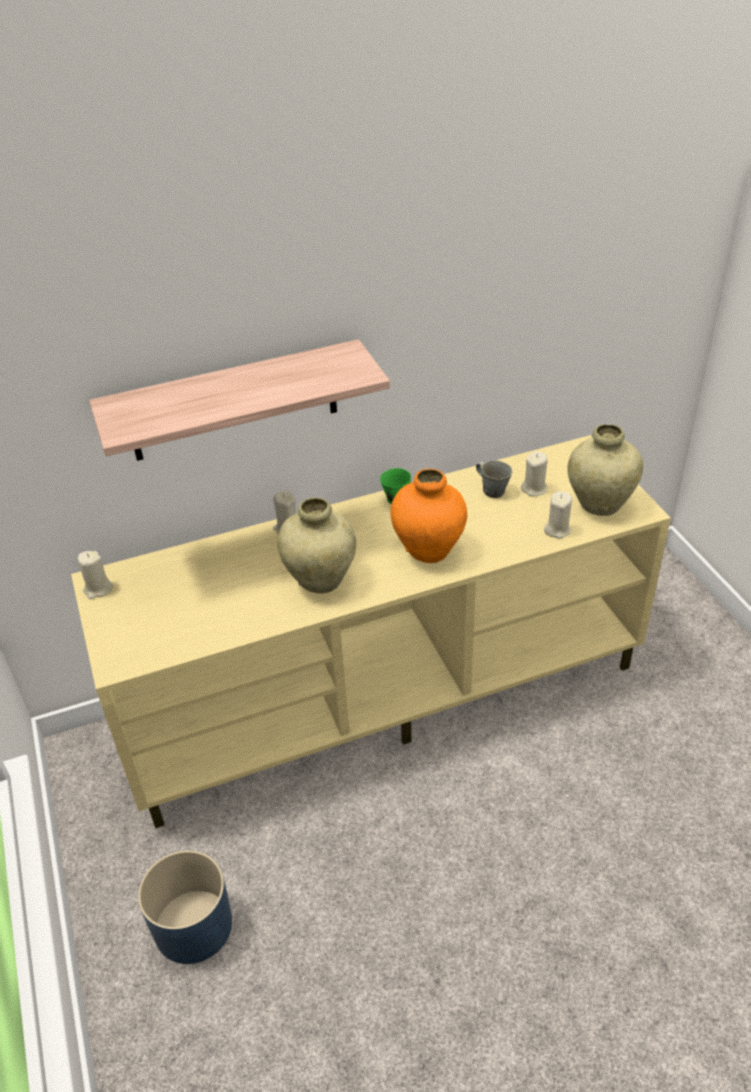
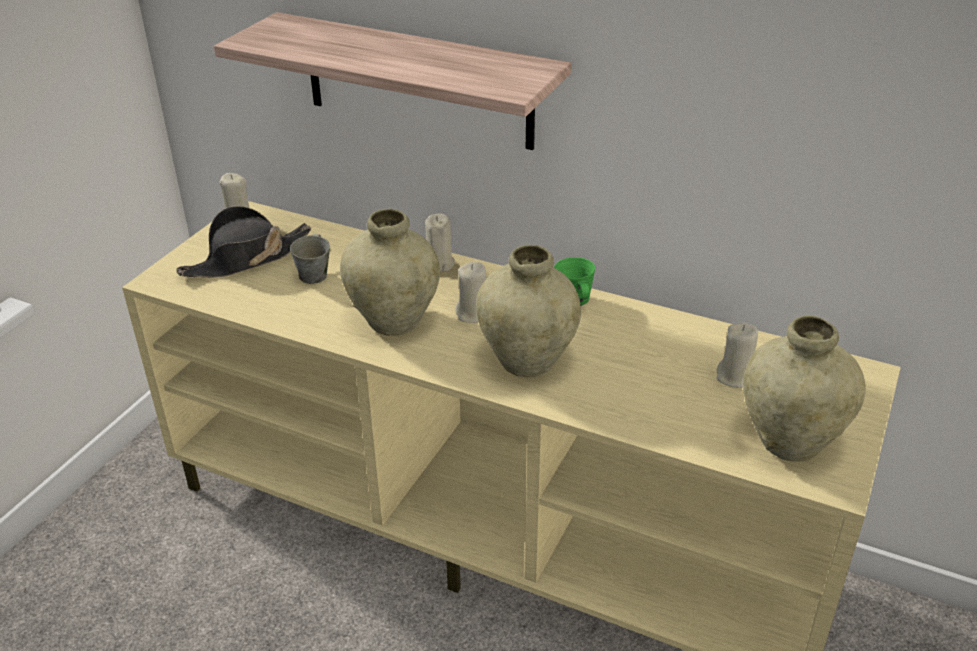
camera: 45 degrees right, 5 degrees down
(154, 609) = (246, 259): none -> black hat
(193, 925) = (110, 584): blue planter -> none
(428, 550) = (527, 361): orange vase -> beige vase
(493, 490) = (685, 350): grey mug -> grey mug (314, 275)
(557, 529) = (694, 432): beige candle -> beige candle (473, 313)

